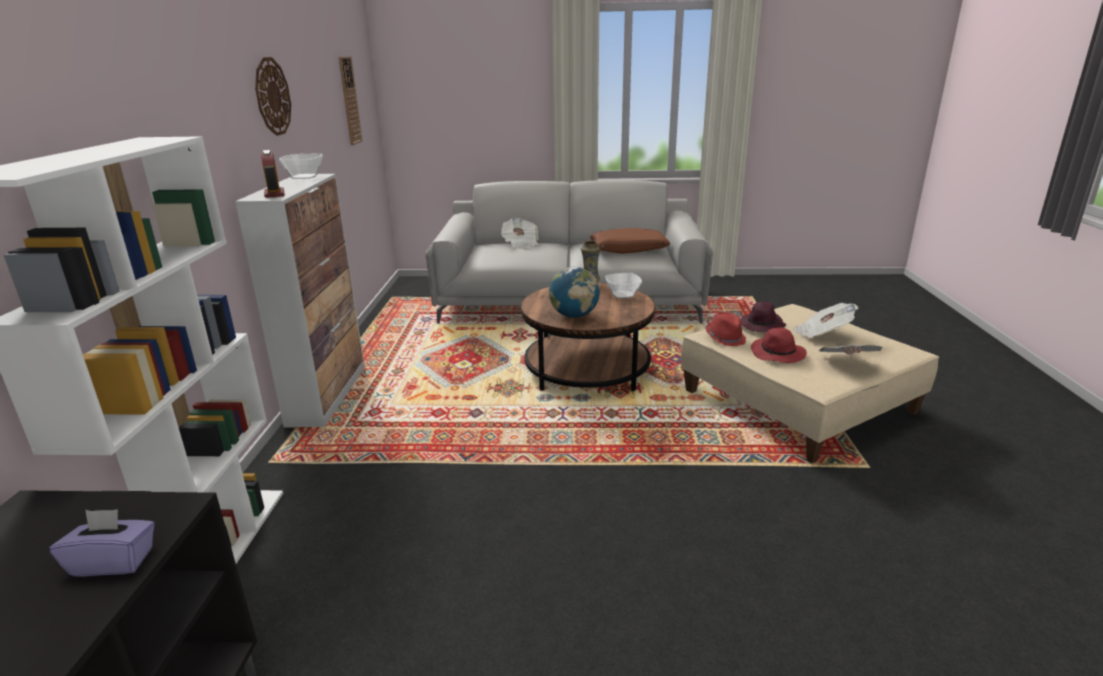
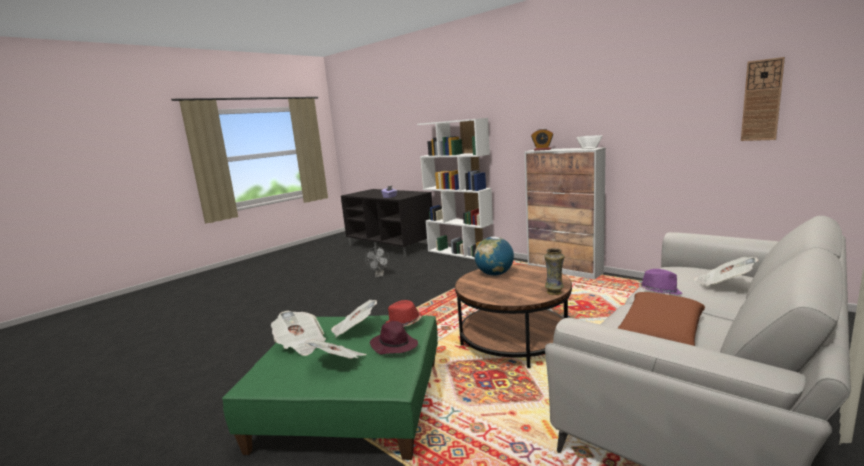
camera: 130 degrees right, 10 degrees down
(272, 96) = (598, 101): wall clock -> none
(463, 621) = (379, 275): none -> grey fan
(558, 255) = (658, 292): none -> purple hat
(622, 295) = (514, 296): bowl -> none
(778, 354) = (354, 330): red hat -> newspaper
(798, 401) = (350, 404): beige ottoman -> green ottoman

